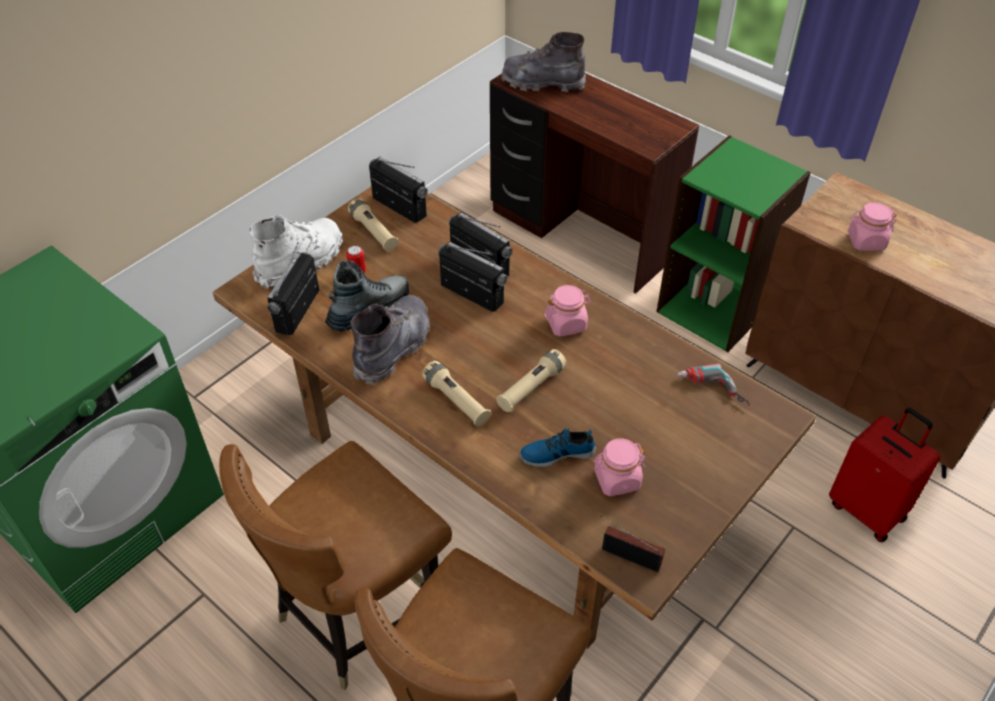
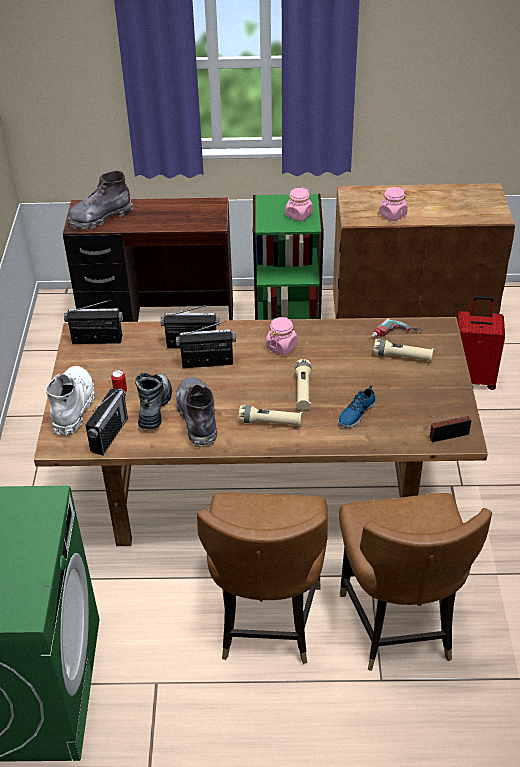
camera: 40 degrees left, 5 degrees down
(298, 310) = (109, 435): radio -> radio turned 135 degrees counterclockwise
(374, 232) = (99, 363): beige flashlight -> beige flashlight (402, 357)
(616, 479) = (400, 406): pink jar -> pink jar (299, 215)

